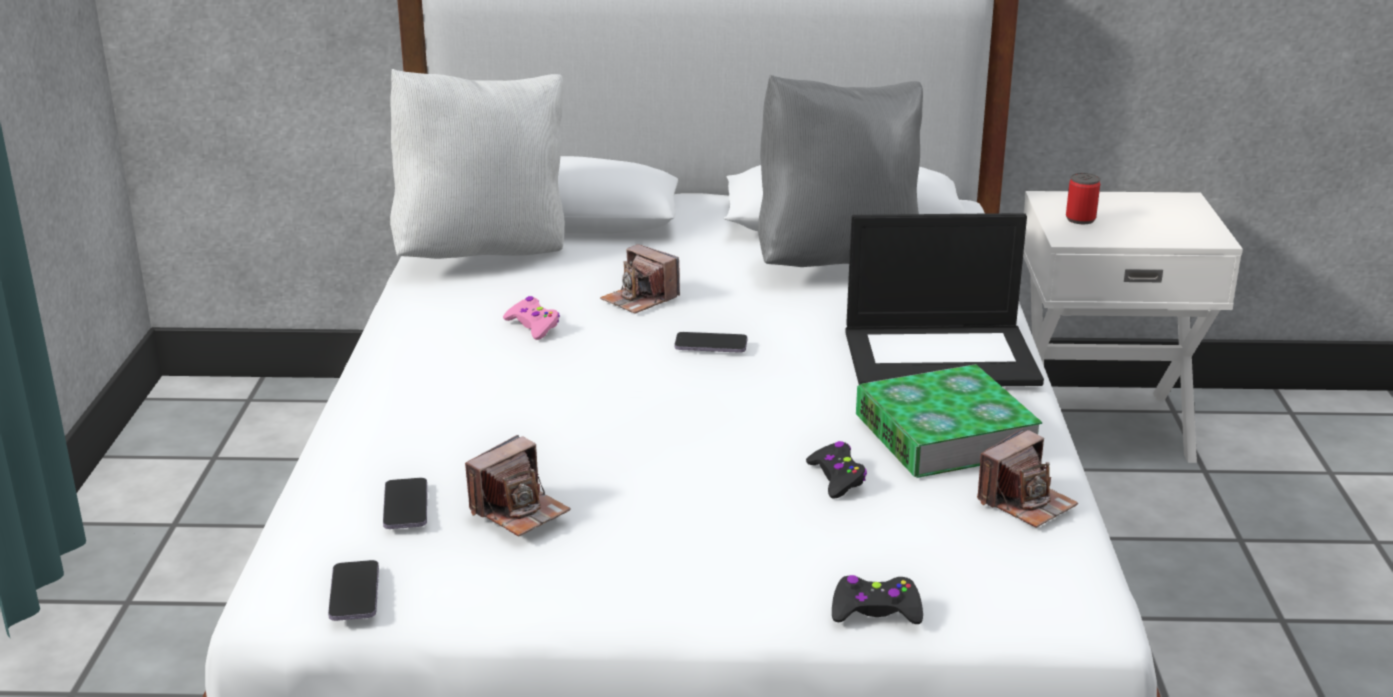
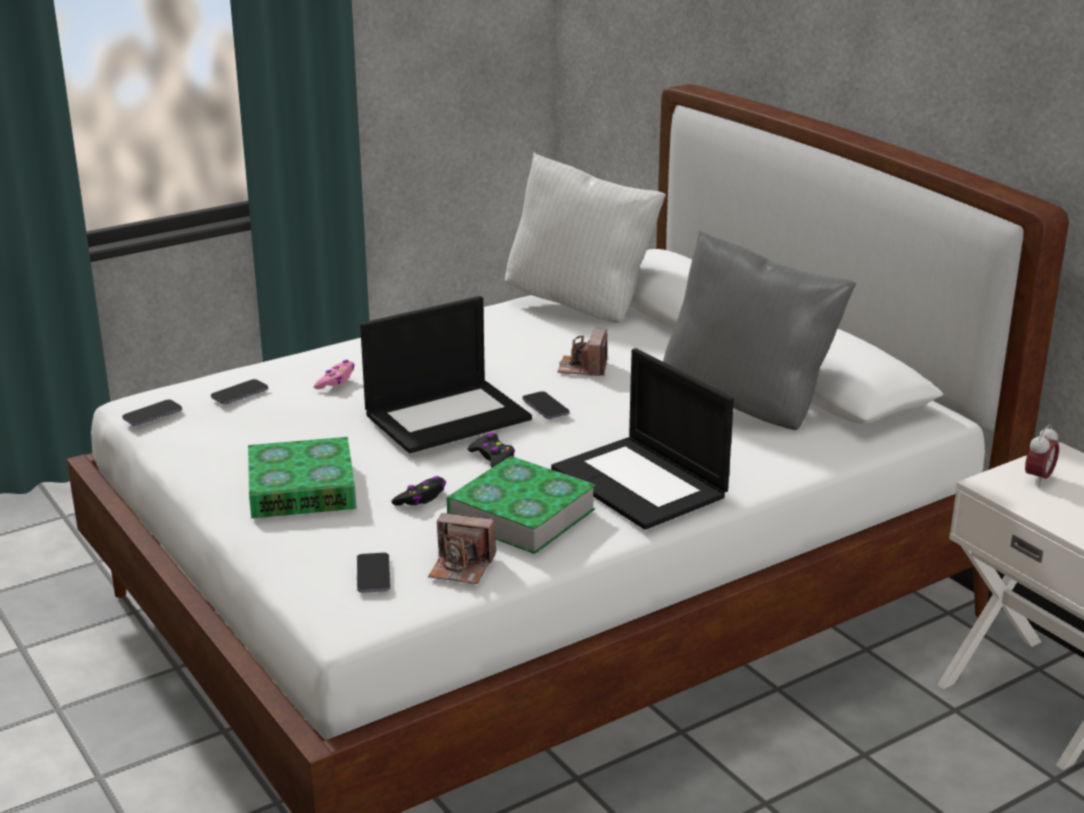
camera: 55 degrees right, 0 degrees up
(519, 511) = (267, 422): camera -> none
(533, 326) = (498, 352): pink game controller -> pink game controller (336, 381)
(663, 398) = (448, 416): none -> laptop
(725, 544) = (302, 489): none -> book
(875, 611) = (273, 552): black game controller -> black game controller (492, 458)
(996, 560) = (373, 575): none -> phone
(1080, 219) = (1038, 479): can -> alarm clock

